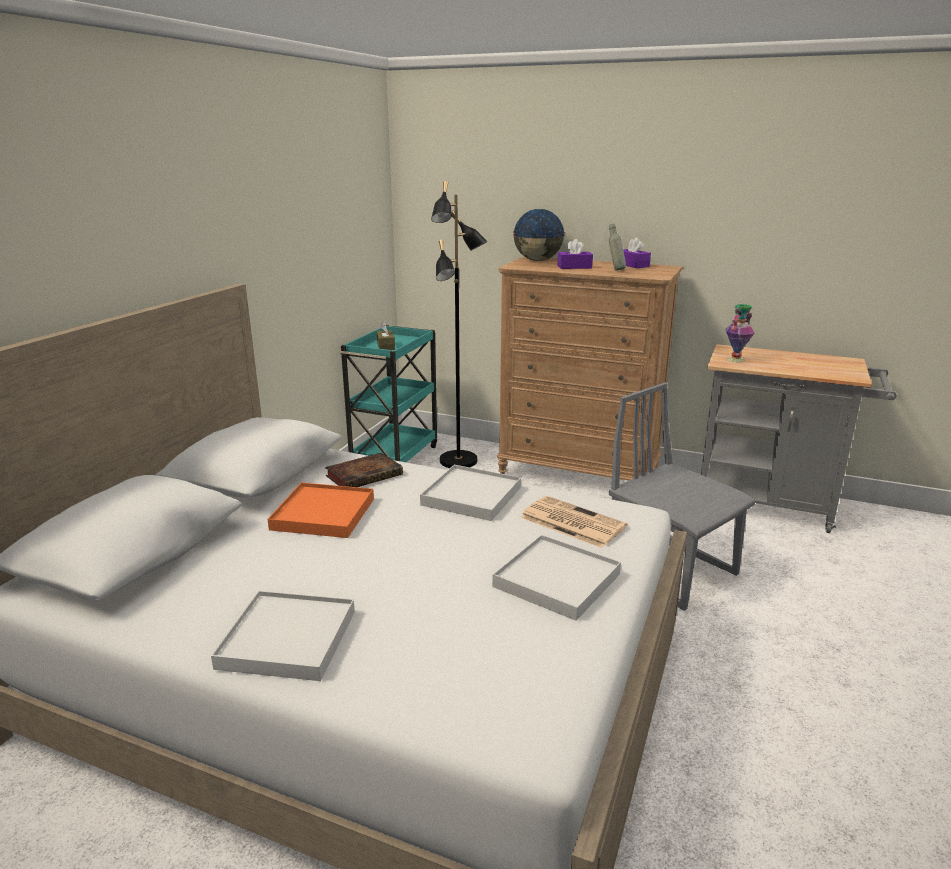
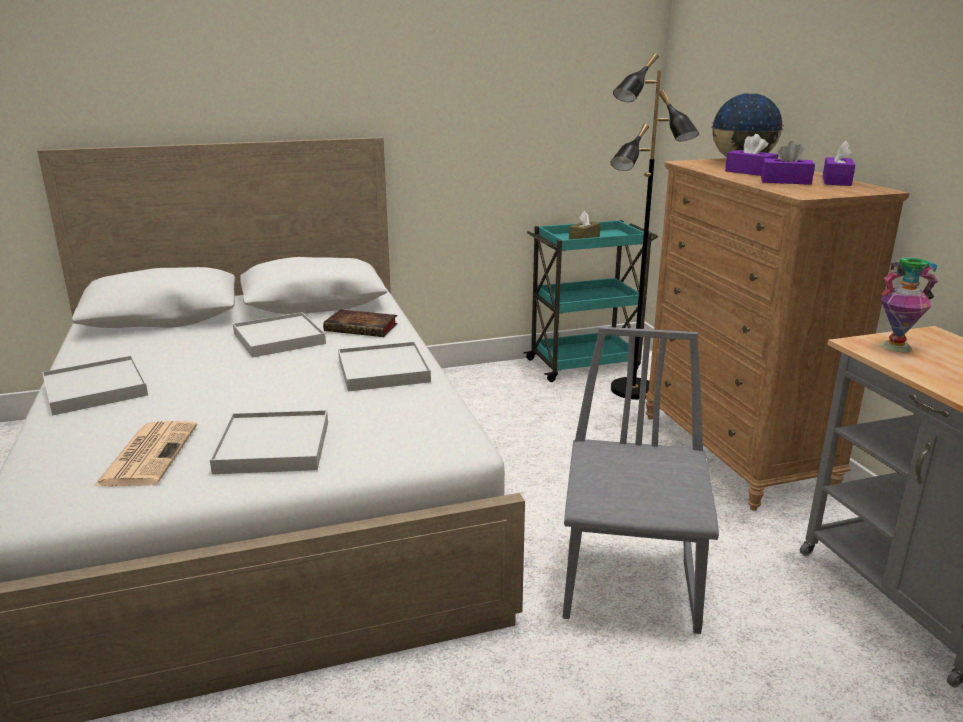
camera: 50 degrees right, 0 degrees up
(323, 514) = (279, 339): orange tray -> white tray
(571, 522) = (393, 421): newspaper -> newspaper (148, 454)
(615, 270) = (785, 181): grey bottle -> purple tissue box

